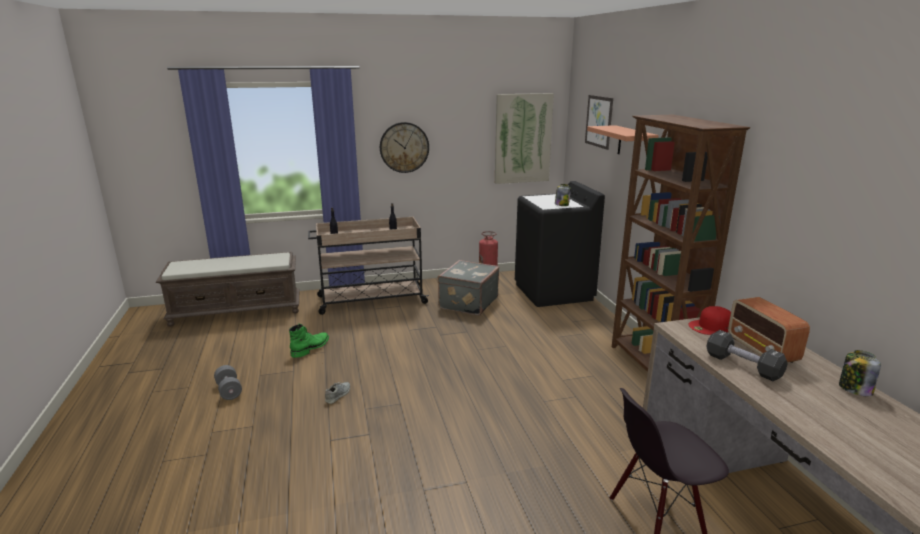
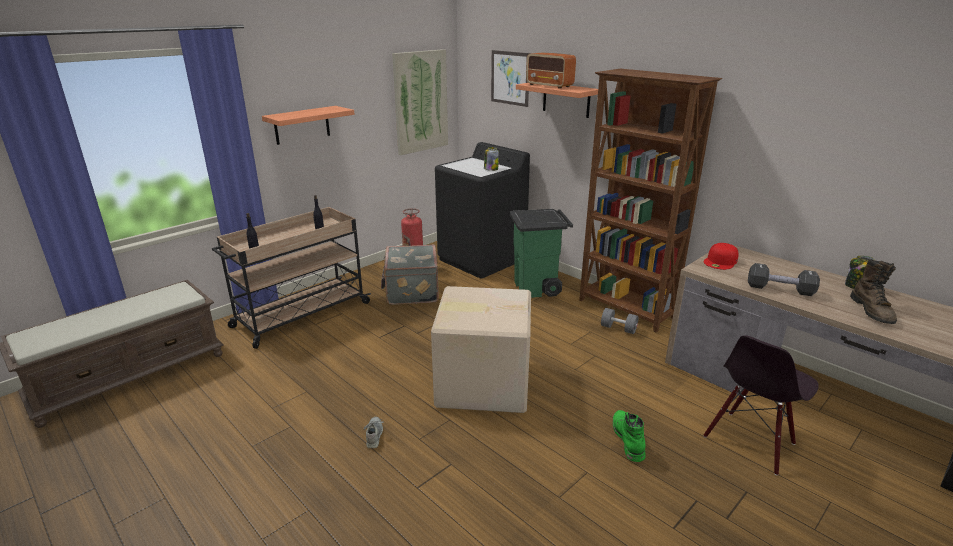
camera: 30 degrees left, 5 degrees up
(229, 390) = (230, 480): grey dumbbell -> grey dumbbell (618, 328)
(311, 348) = (285, 392): green boot -> green boot (628, 438)
(404, 147) = (302, 125): wall clock -> shelf
(452, 386) = (482, 382): none -> cardboard box
(580, 327) = (537, 288): none -> green trash can
(762, 350) = (774, 272): radio -> radio (550, 85)
(834, 416) = (872, 311): none -> brown boot

